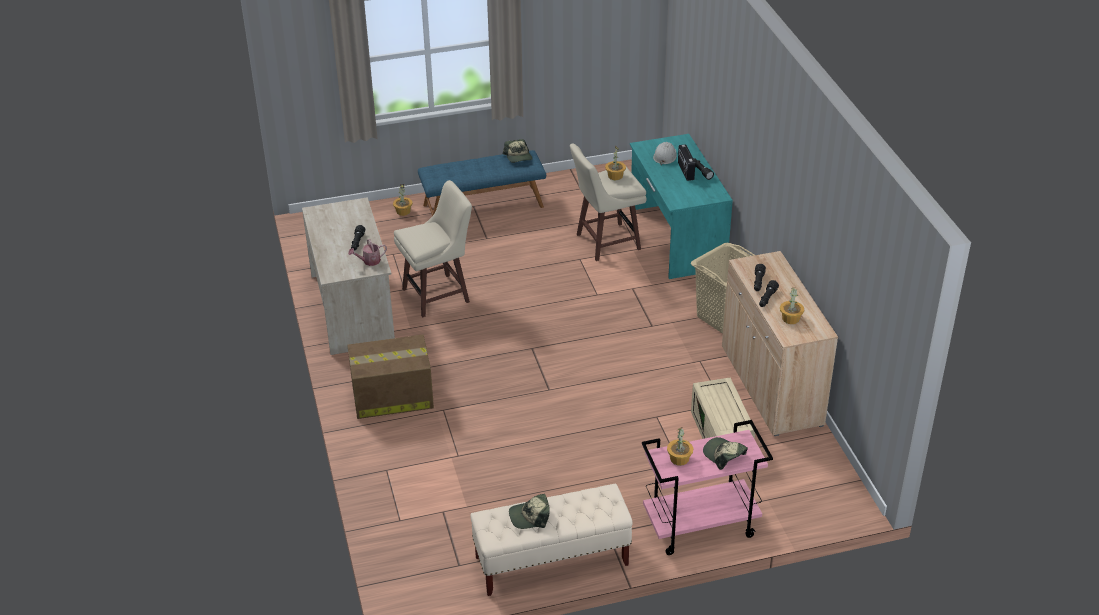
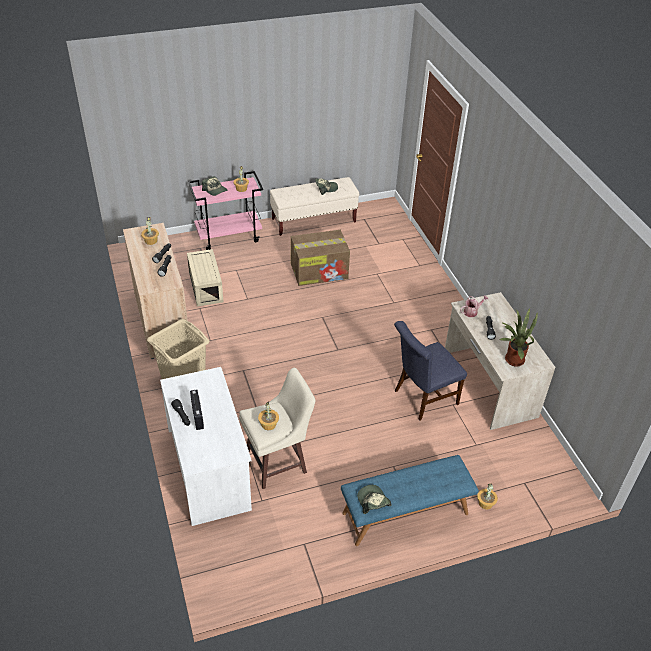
camera: 175 degrees right, 5 degrees up
(345, 214) = (512, 359): none -> potted plant
(391, 396) = (432, 311): cardboard box -> cardboard box (320, 271)
(438, 295) = (422, 398): beige stool -> blue chair
(665, 156) = (215, 438): white hard hat -> none
(676, 238) = (209, 468): turquoise desk -> white desk

